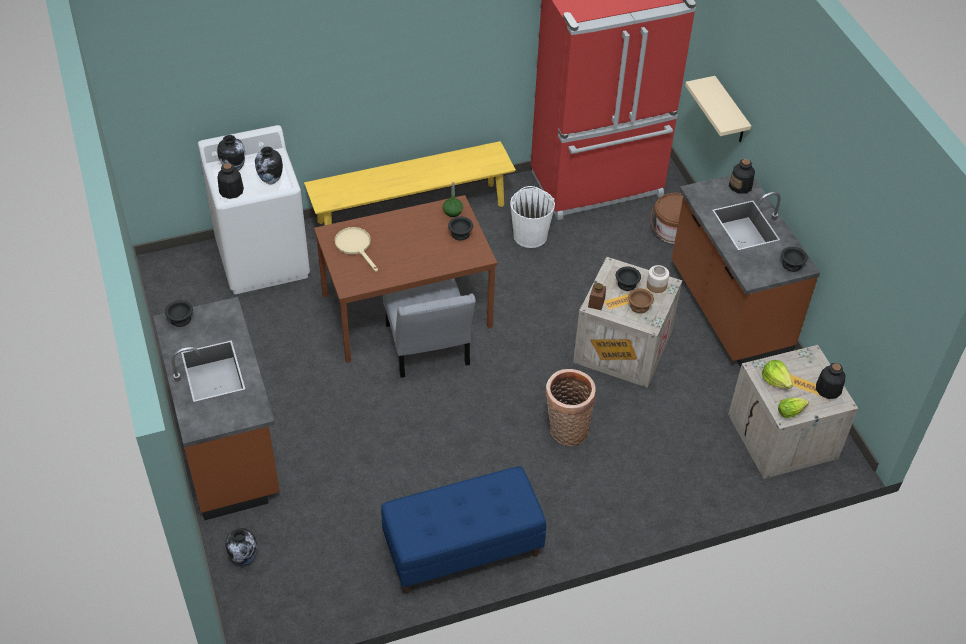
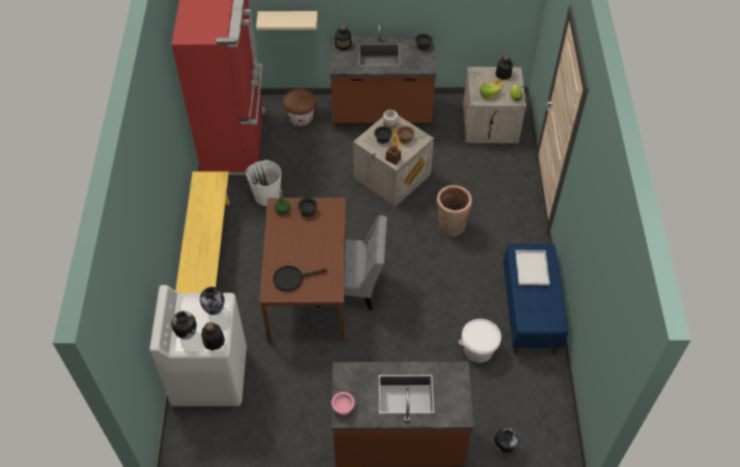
camera: 70 degrees left, 5 degrees up
(180, 318) = (342, 407): black bowl -> pink bowl
(356, 246) = (292, 278): beige frying pan -> black frying pan
(380, 501) = (478, 349): none -> white bucket
(489, 501) = (532, 269): none -> white tray

